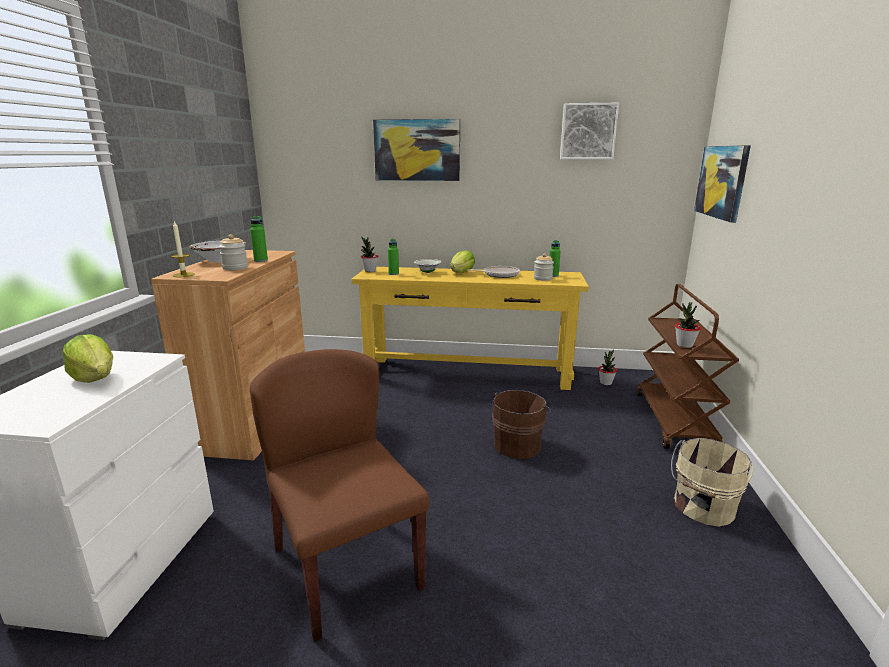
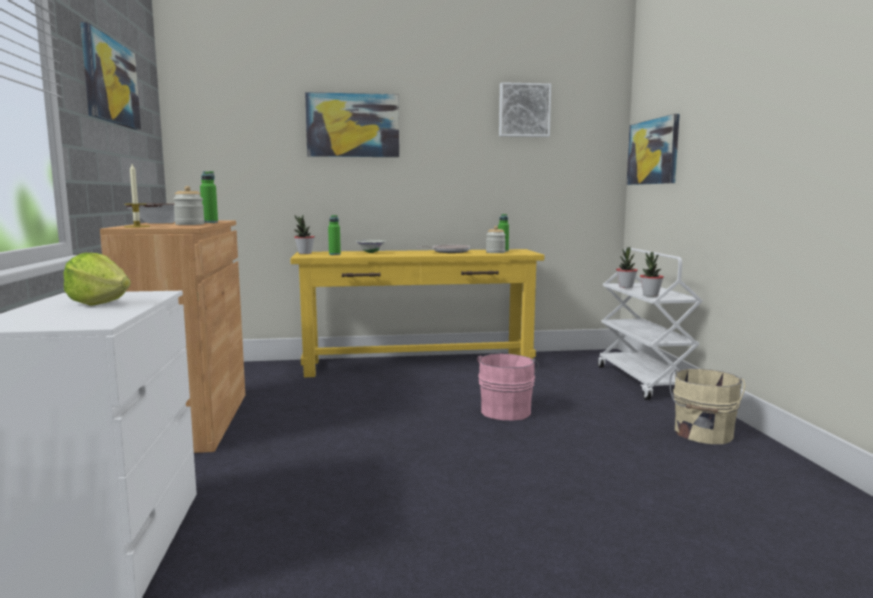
camera: 15 degrees left, 10 degrees down
(184, 130) = (110, 81): none -> picture
(345, 566) = (384, 516): brown chair -> none
(462, 272) = (408, 252): lettuce -> none
(518, 444) = (506, 410): brown bucket -> pink bucket
(605, 383) = (563, 361): potted plant -> potted plant (625, 287)
(674, 421) = (644, 382): brown cart -> white cart

